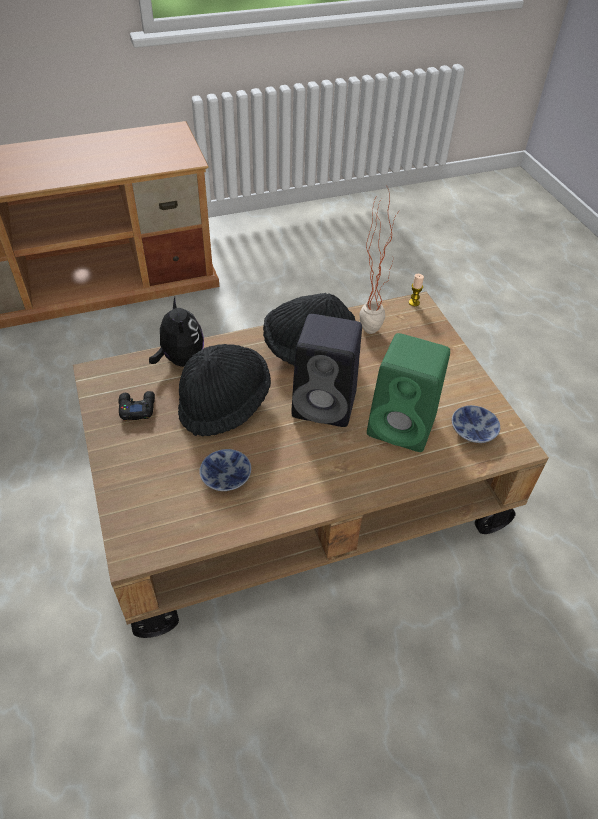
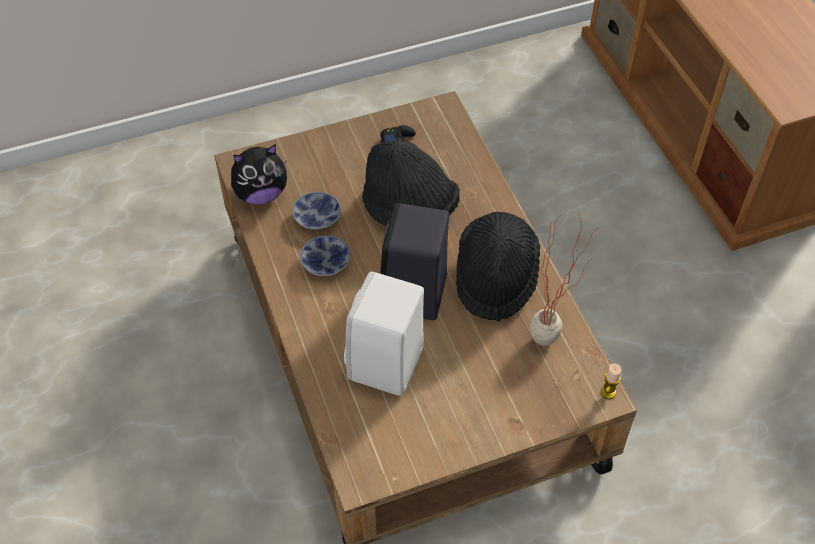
camera: 90 degrees right, 5 degrees up
(180, 360) = (470, 169): plush toy -> plush toy (261, 194)
(403, 426) = (385, 366): green speaker -> white speaker
(471, 431) = (382, 433): bowl -> bowl (325, 261)

